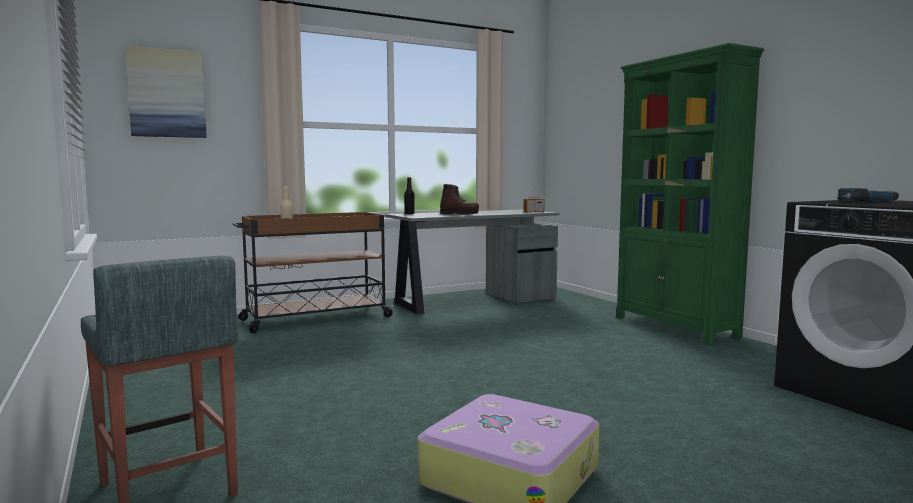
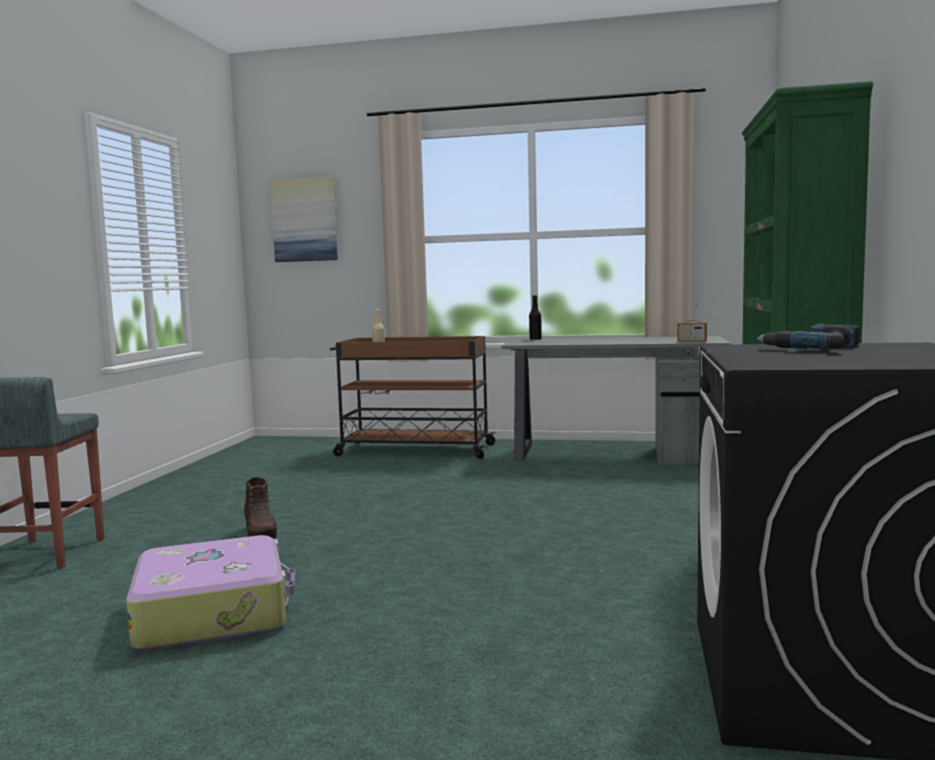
camera: 40 degrees right, 0 degrees up
(459, 214) = (586, 341): brown boot -> brown boot (260, 534)

